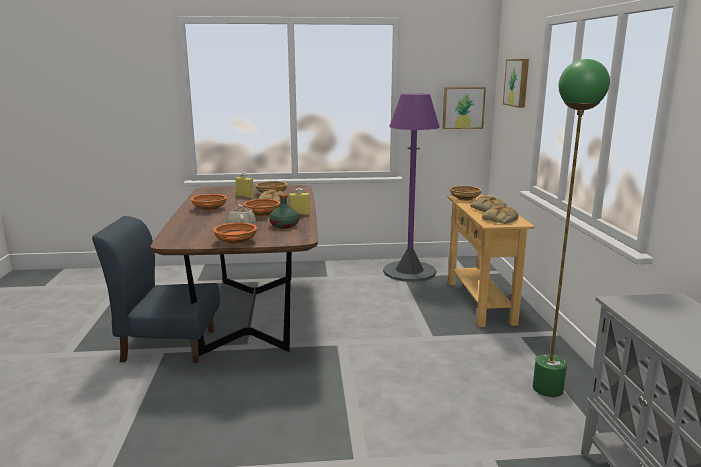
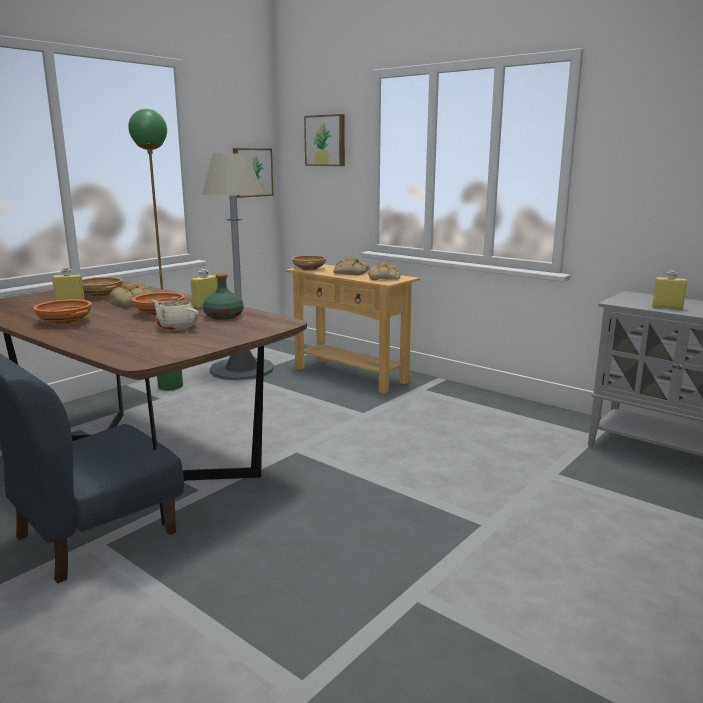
camera: 45 degrees left, 0 degrees up
(235, 241) = (220, 340): orange bowl -> none
(409, 272) = (241, 369): purple floor lamp -> grey floor lamp
(548, 389) = (504, 416): green floor lamp -> green floor lamp (170, 386)
(659, 326) = (667, 308): none -> yellow bottle

